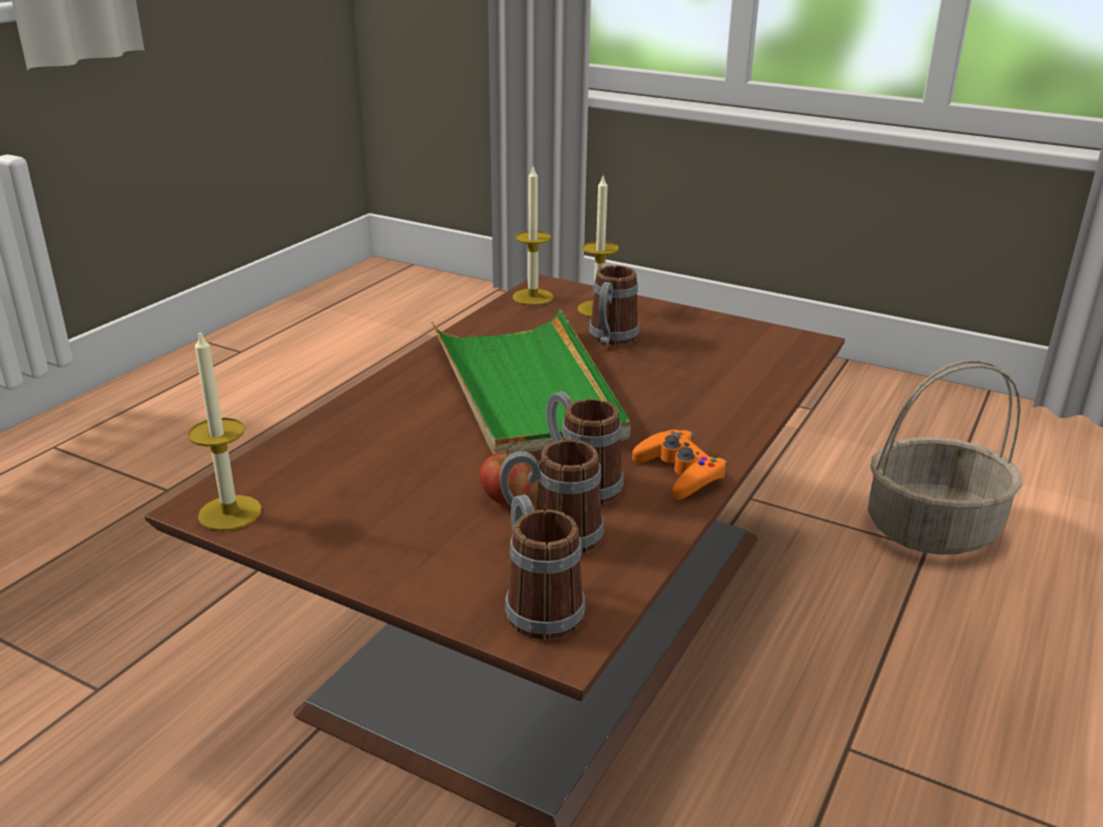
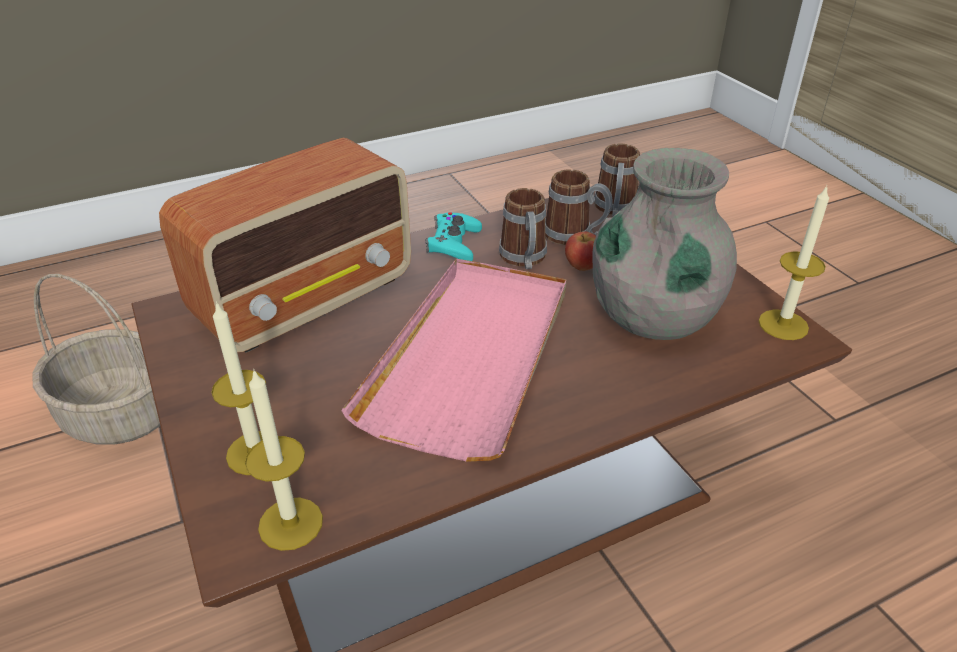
camera: 145 degrees left, 10 degrees up
(384, 471) = (653, 318): none -> grey vase
(527, 388) = (471, 357): green tray -> pink tray
(610, 340) = (319, 390): mug -> none
(679, 472) = (454, 243): orange game controller -> turquoise game controller
(723, 381) = (308, 298): none -> radio

